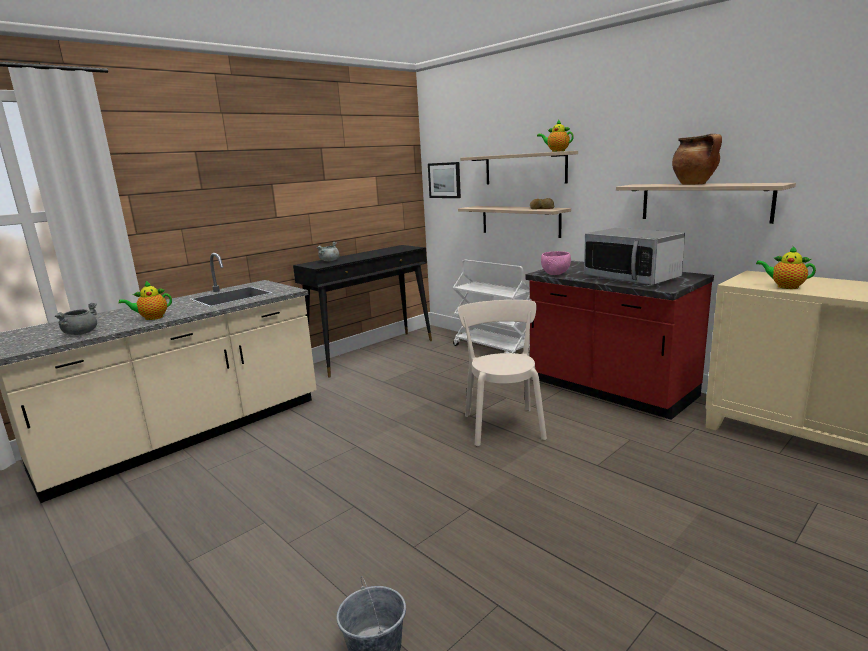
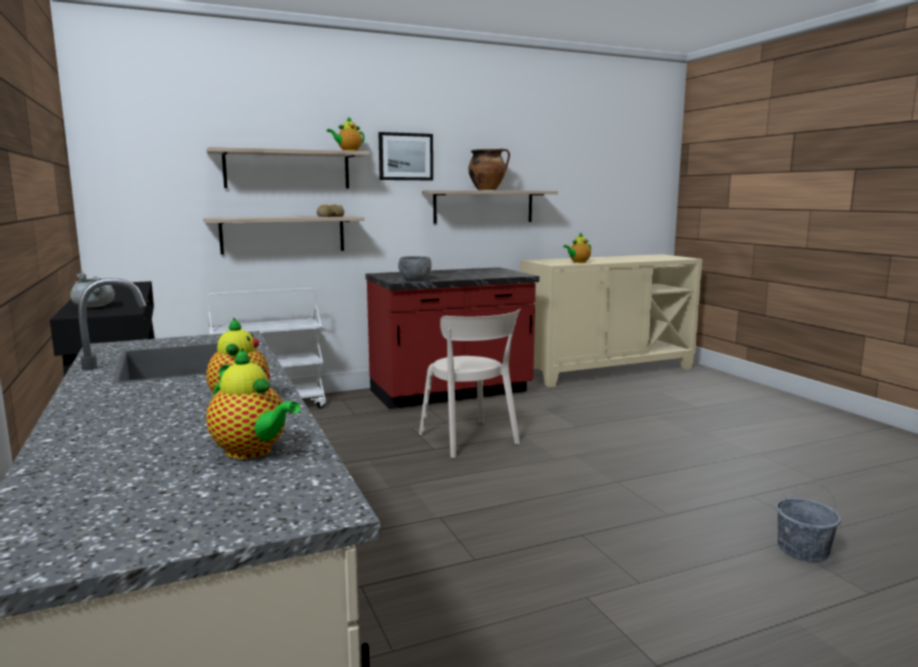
camera: 70 degrees left, 5 degrees down
(81, 333) = (252, 452): grey cooking pot -> teapot
(444, 180) = (132, 180): picture -> picture (405, 156)
(503, 424) = (470, 440): beige chair -> beige chair turned 135 degrees counterclockwise
(555, 274) = (414, 280): pink bowl -> grey bowl
(631, 278) = (474, 274): microwave -> none

